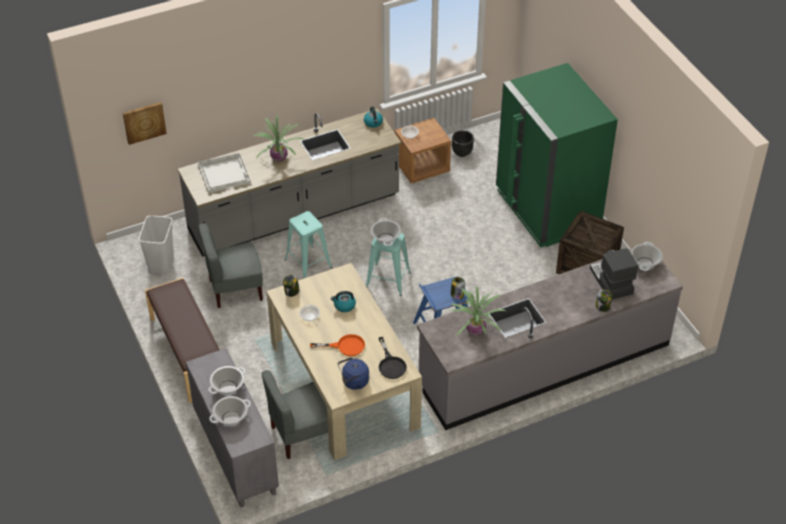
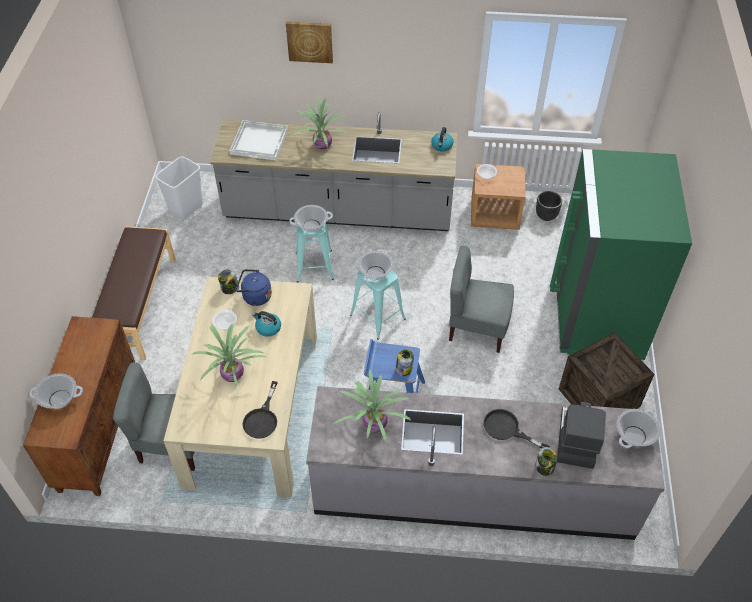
camera: 30 degrees right, 5 degrees up
(144, 122) = (193, 57): picture -> picture (310, 41)
(228, 387) = (85, 363): cooking pot -> cooking pot (311, 226)
(235, 289) = (229, 262): grey chair -> grey chair (477, 328)
(235, 454) = (98, 431): grey cabinet -> brown cabinet
(345, 346) = (233, 374): orange frying pan -> potted plant
(354, 382) = (209, 420): blue kettle -> blue kettle (255, 297)
(563, 295) = (507, 429): none -> black frying pan

